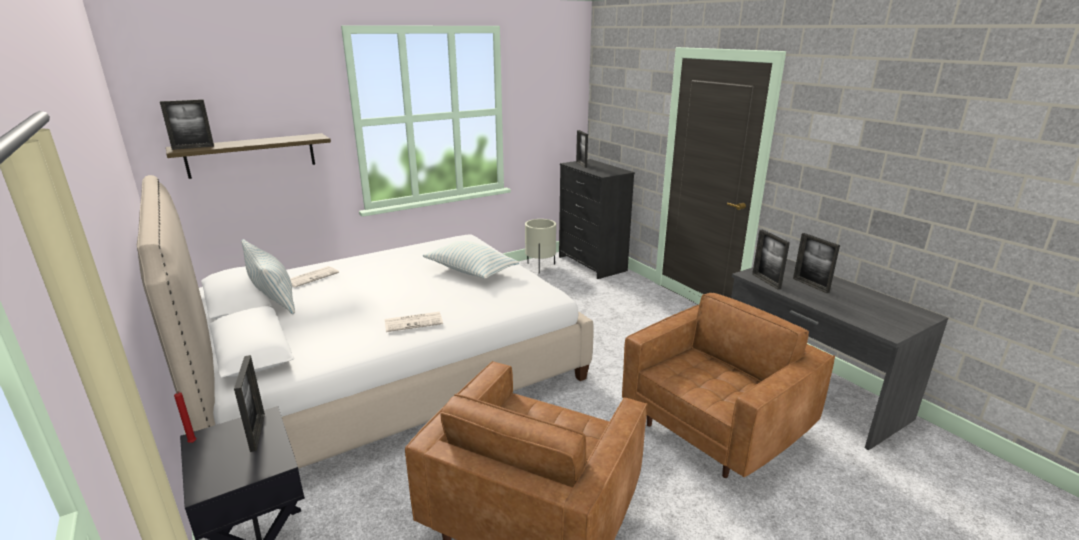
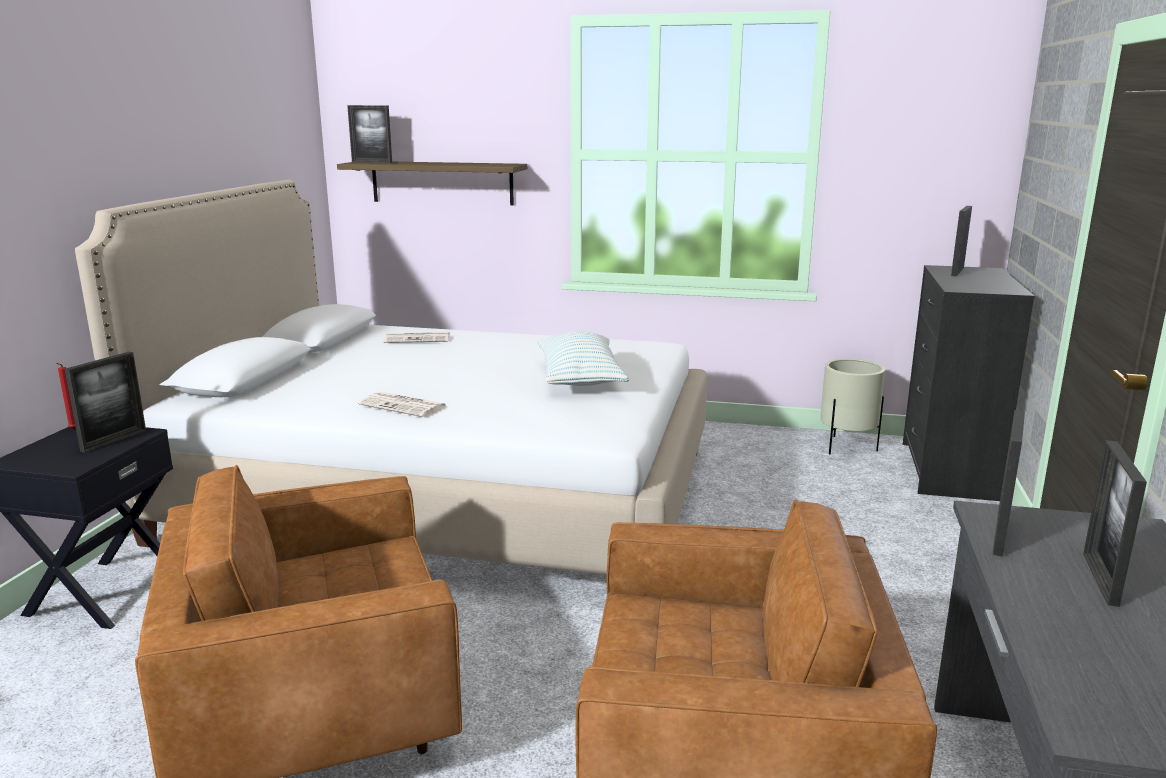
camera: 45 degrees right, 5 degrees down
(273, 298) = (349, 346): pillow -> none

